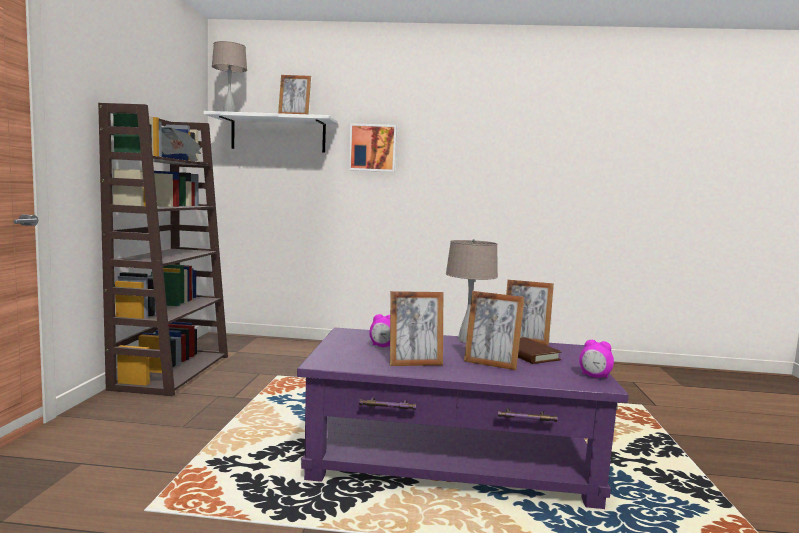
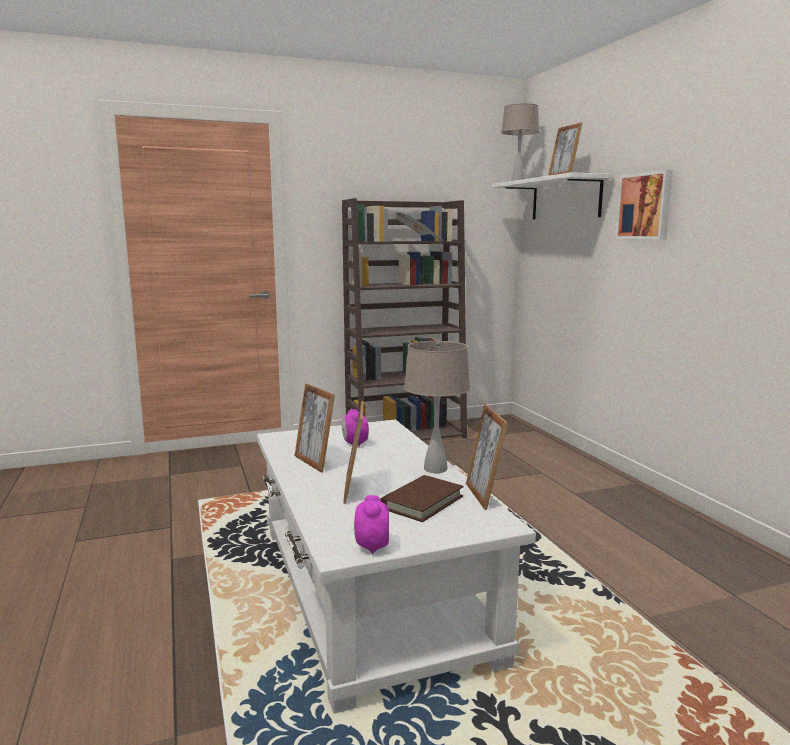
camera: 65 degrees right, 5 degrees up
(452, 460) = (369, 590): purple coffee table -> white coffee table

